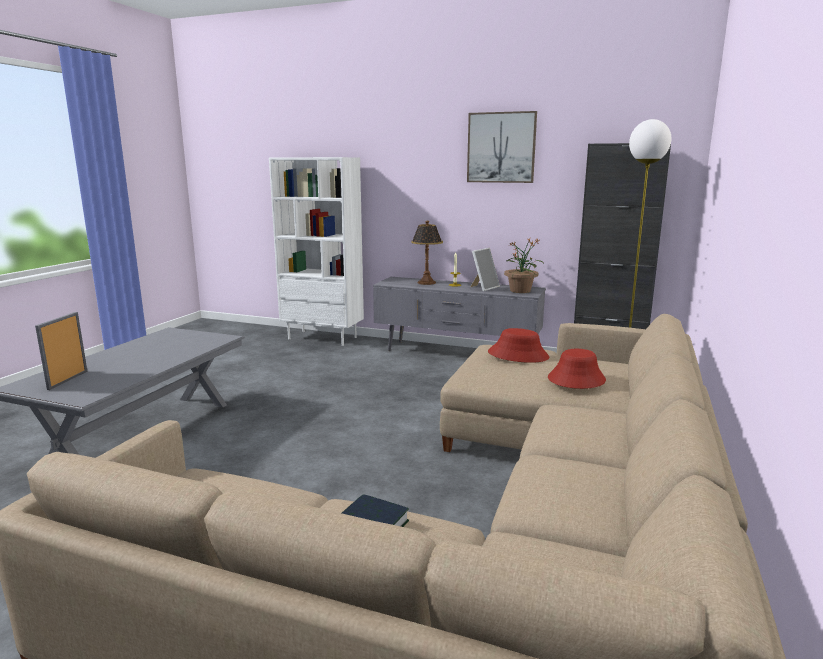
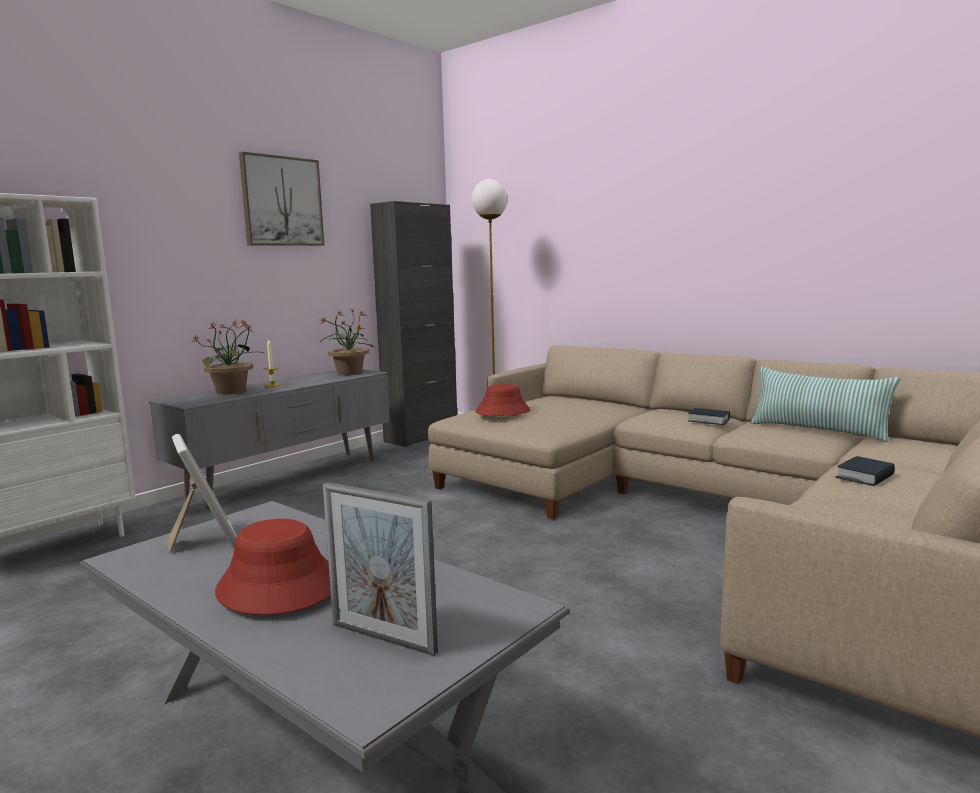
camera: 70 degrees left, 5 degrees down
(426, 282) = (232, 391): table lamp -> potted plant
(484, 288) = (310, 379): picture frame -> picture frame (204, 540)
(576, 379) = (584, 406): red hat -> red hat (278, 587)
(577, 440) = (708, 421): none -> book
(602, 511) = (818, 430): none -> pillow

